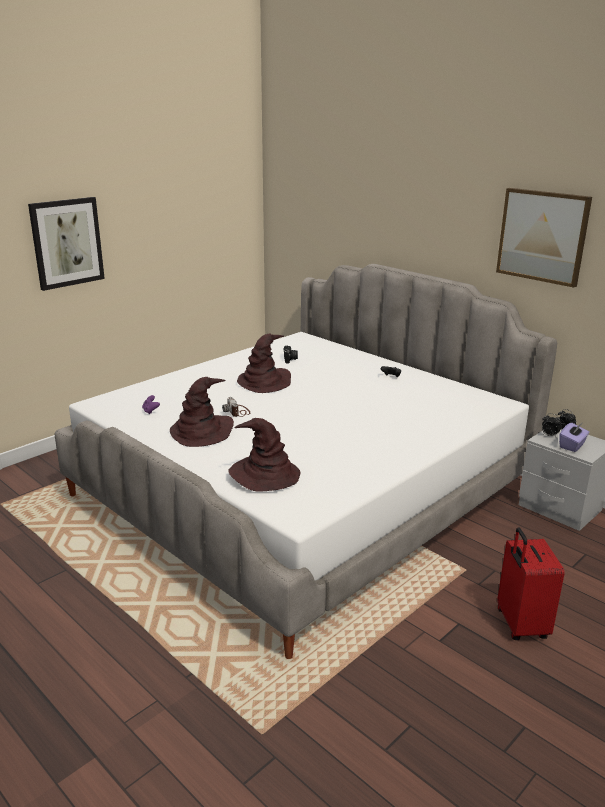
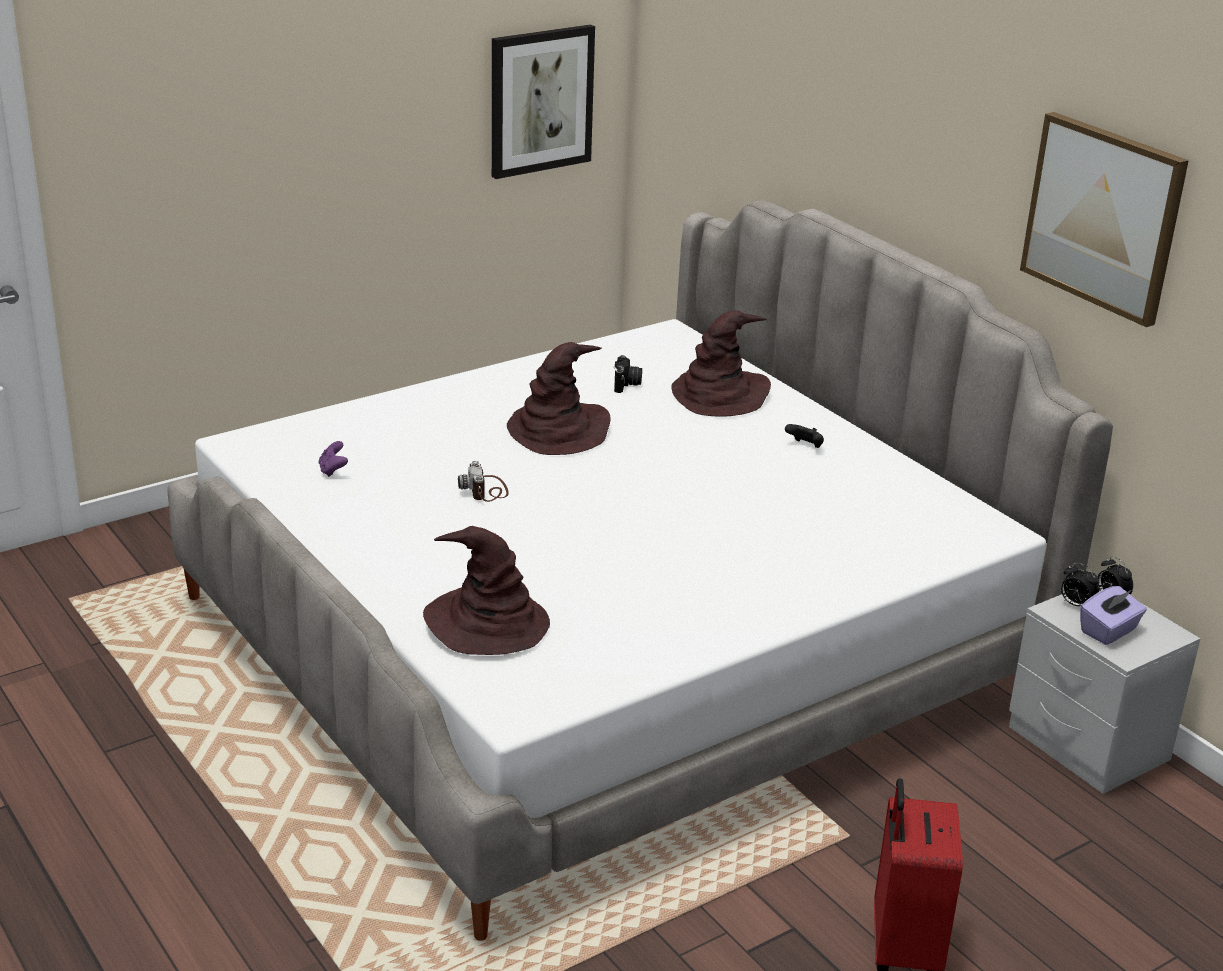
camera: 10 degrees right, 5 degrees up
(67, 242) = (226, 129): picture -> picture (540, 100)
(202, 431) = (409, 524): brown hat -> brown hat (720, 394)

